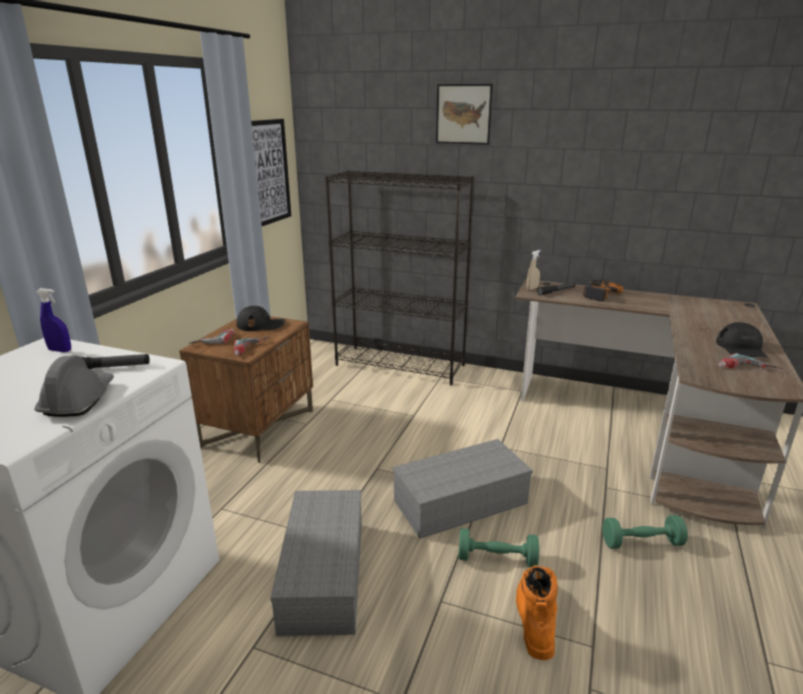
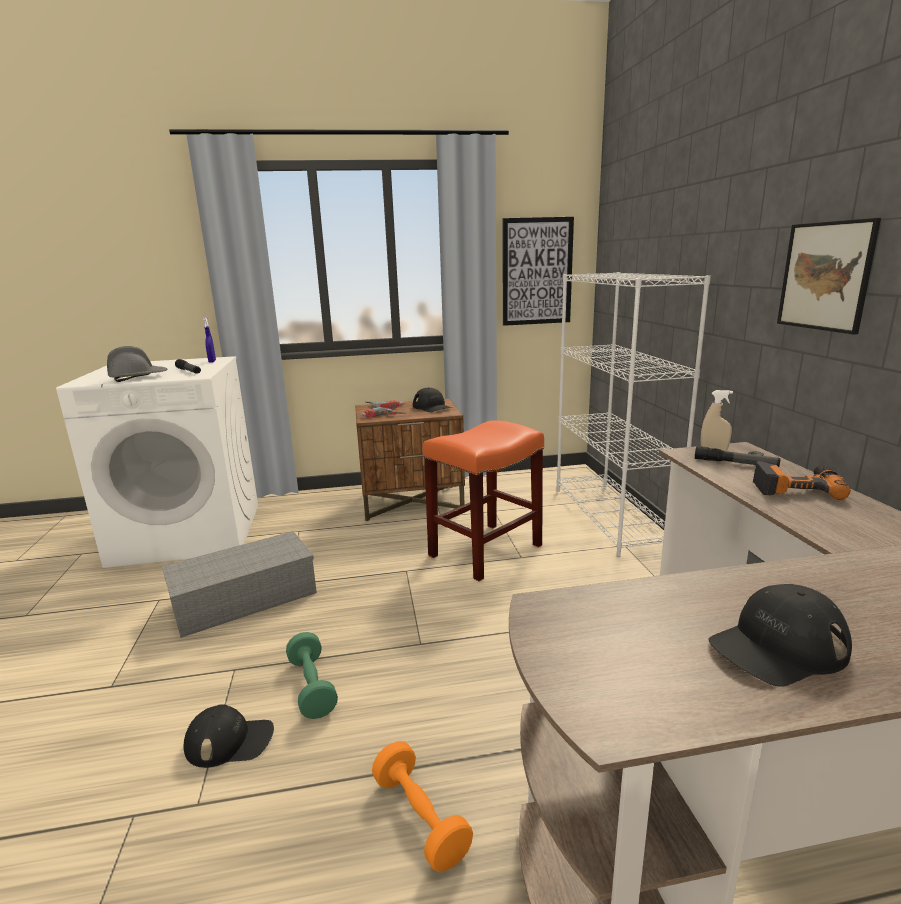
camera: 60 degrees right, 5 degrees down
(387, 424) = (486, 550): none -> orange stool
(401, 365) = (612, 517): black bookcase -> white bookcase
(461, 500) = (394, 634): grey storage box -> none
(463, 114) = (714, 186): picture -> picture (825, 276)
(534, 618) = (230, 741): orange boot -> black cap
(641, 542) = (420, 818): green dumbbell -> orange dumbbell
(747, 370) = (654, 661): power drill -> none

